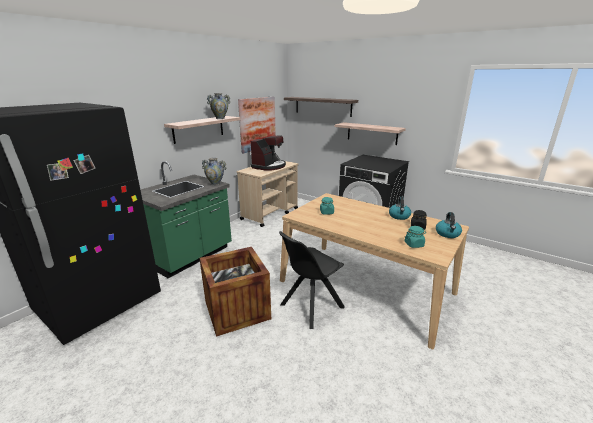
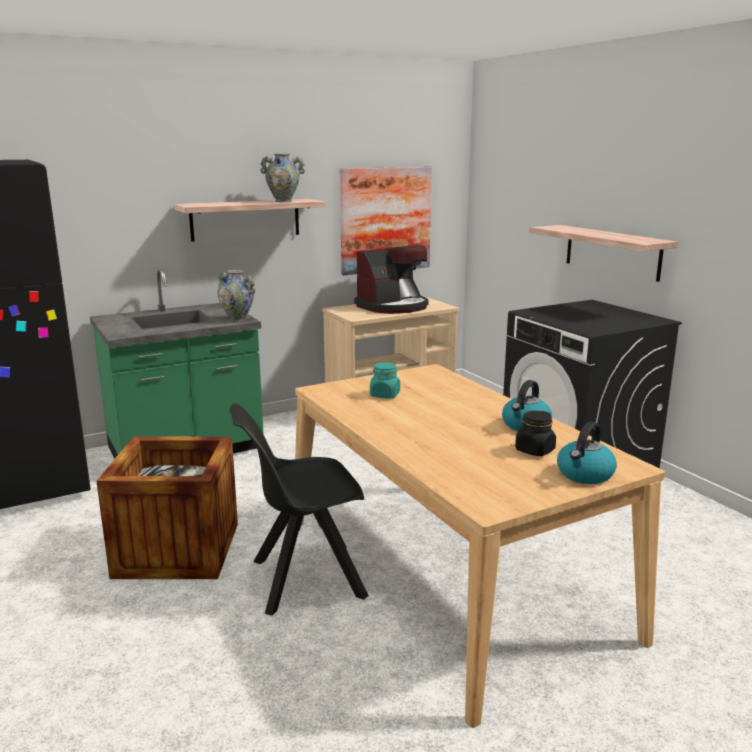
camera: 25 degrees right, 5 degrees down
(322, 106) = (526, 189): shelf -> none
(414, 244) = (475, 477): turquoise jar -> none

